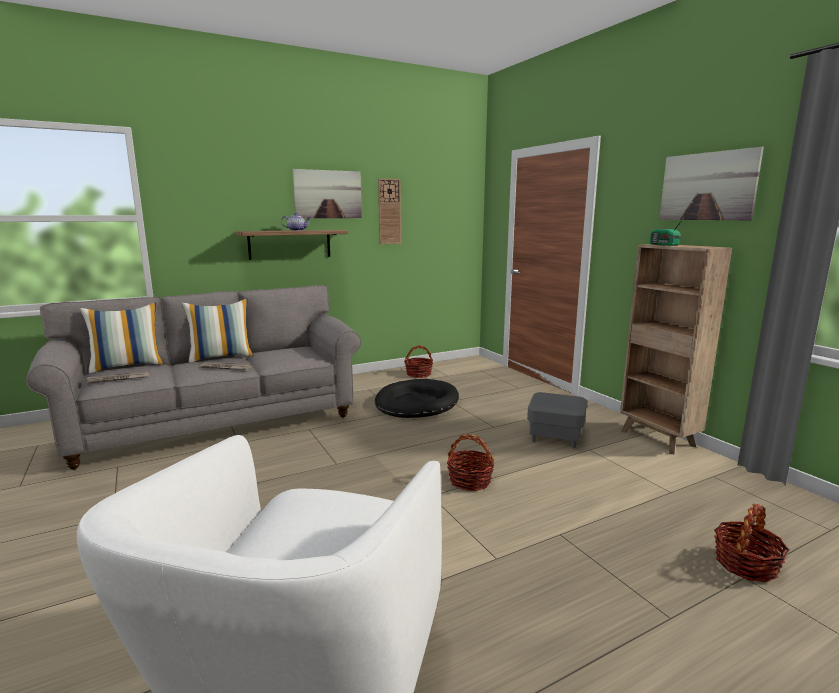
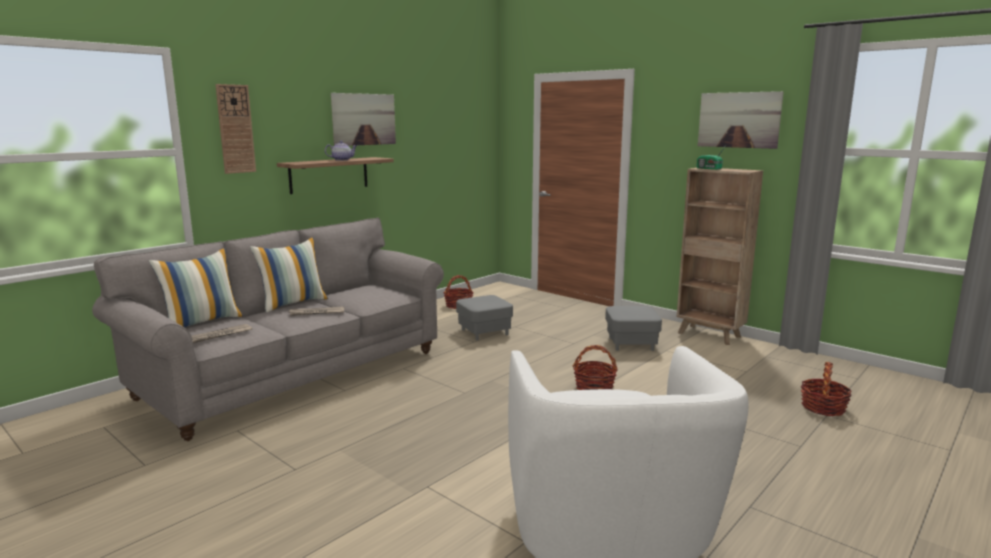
camera: 20 degrees left, 0 degrees up
(389, 211) = (419, 136): wall clock -> wall clock (235, 129)
(416, 403) = (484, 332): black dog bed -> grey ottoman

